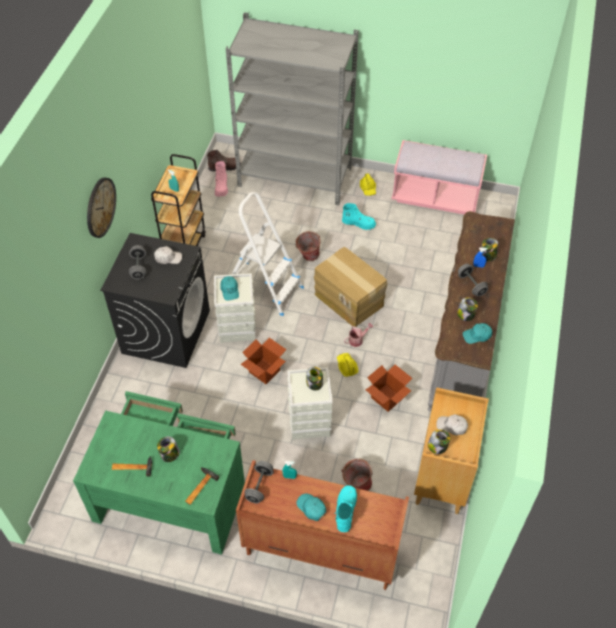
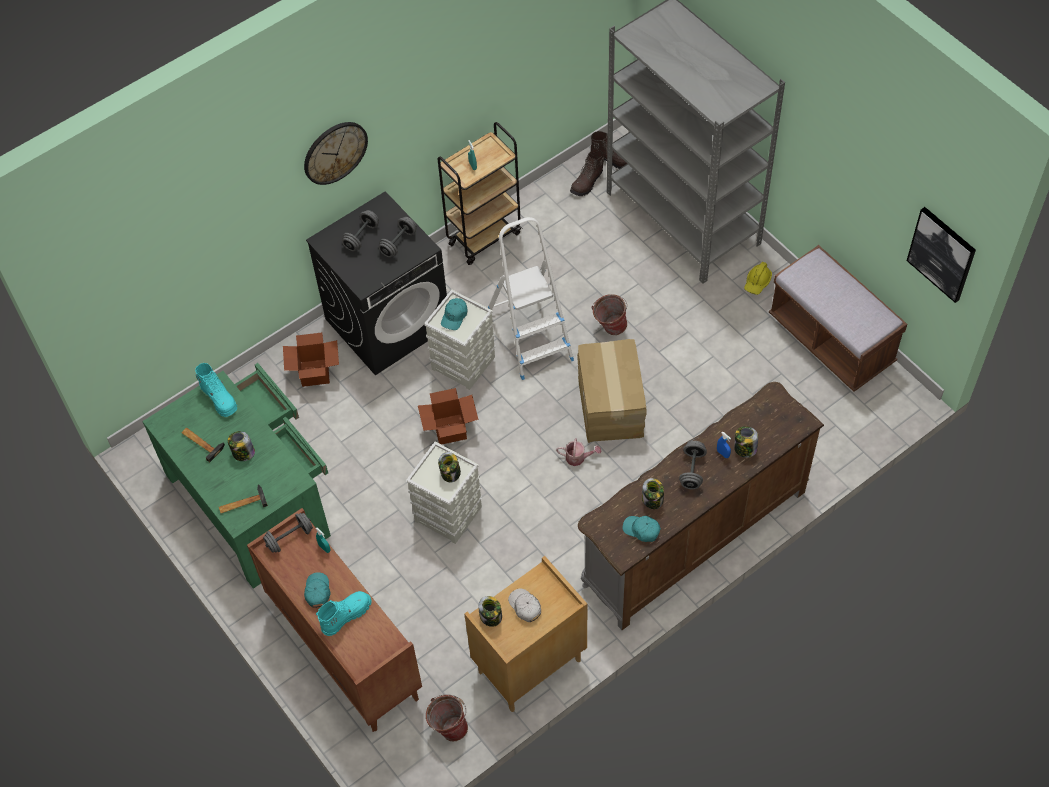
camera: 40 degrees right, 5 degrees up
(168, 258) = (398, 243): white cap -> grey dumbbell
(221, 187) = (587, 183): pink boot -> brown boot
(346, 366) = (539, 480): yellow hard hat -> none
(356, 485) = (436, 611): bucket -> bucket (448, 726)
(358, 223) = (705, 320): turquoise boot -> turquoise boot (219, 398)
(386, 398) = (550, 542): cardboard box -> cardboard box (315, 373)
(435, 197) = (831, 340): pink bench -> brown bench
(511, 86) = (942, 254): none -> picture

